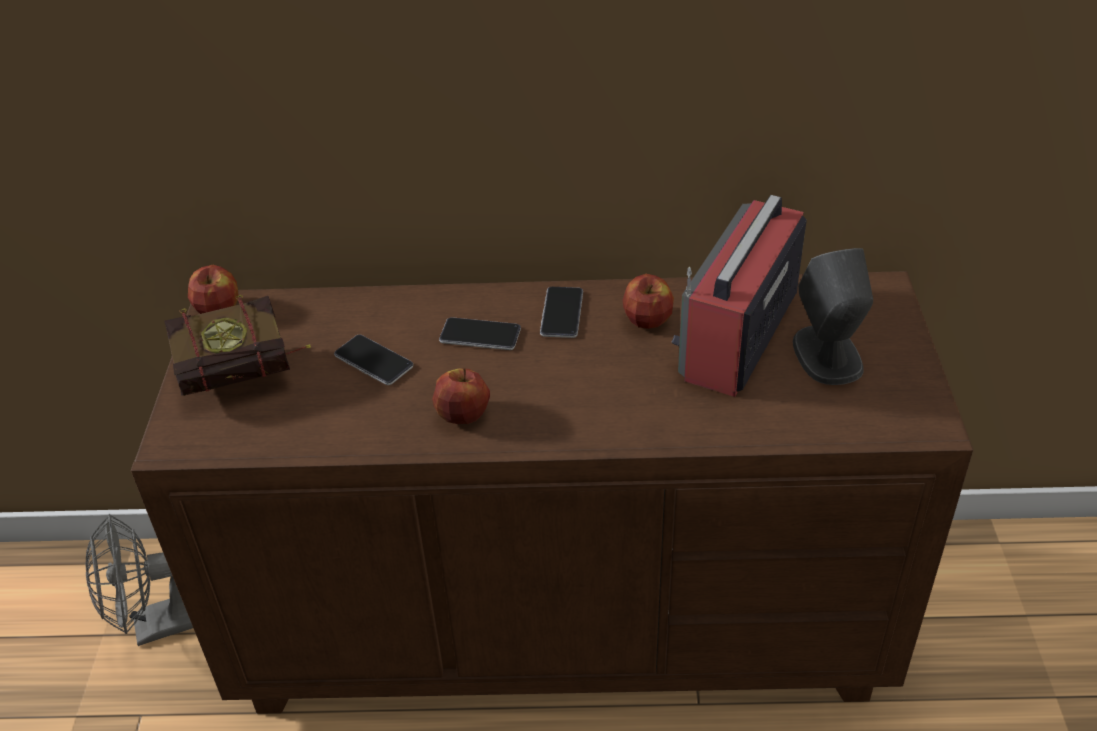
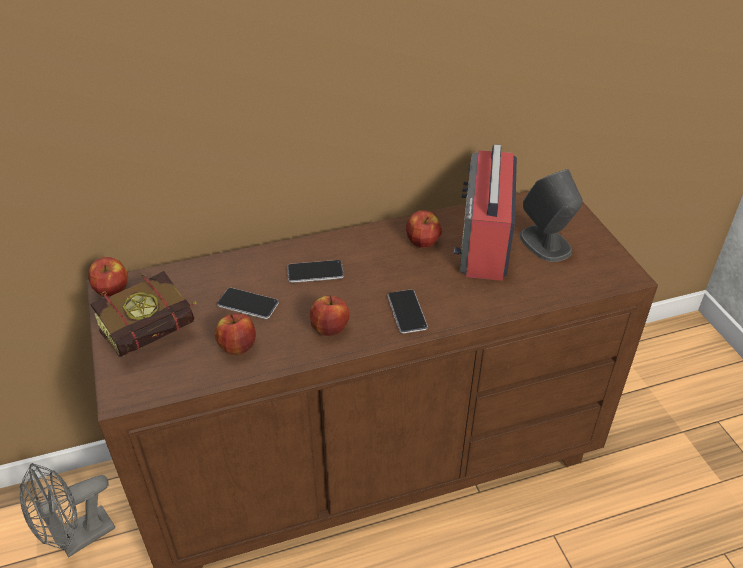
camera: 20 degrees left, 0 degrees up
(334, 415) = (237, 347): none -> apple
(561, 313) = (364, 247): phone -> phone (407, 312)

